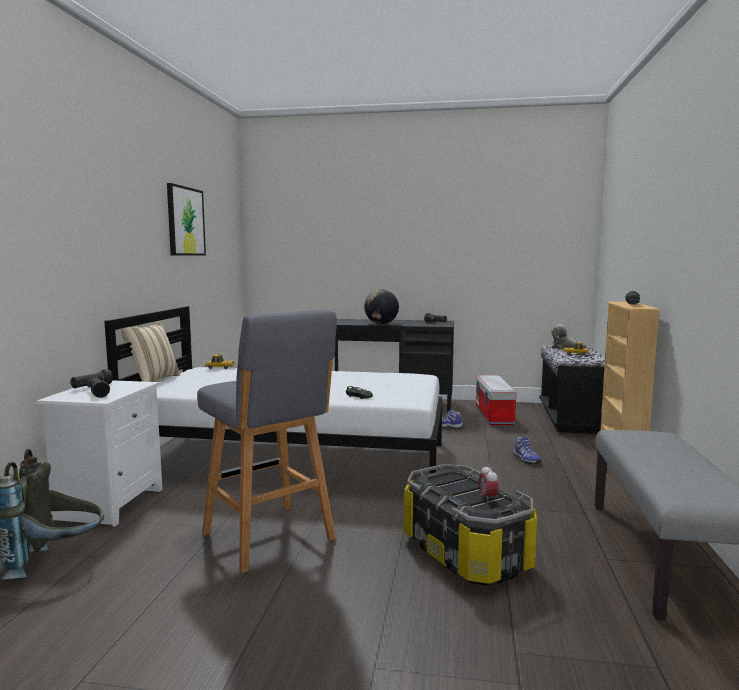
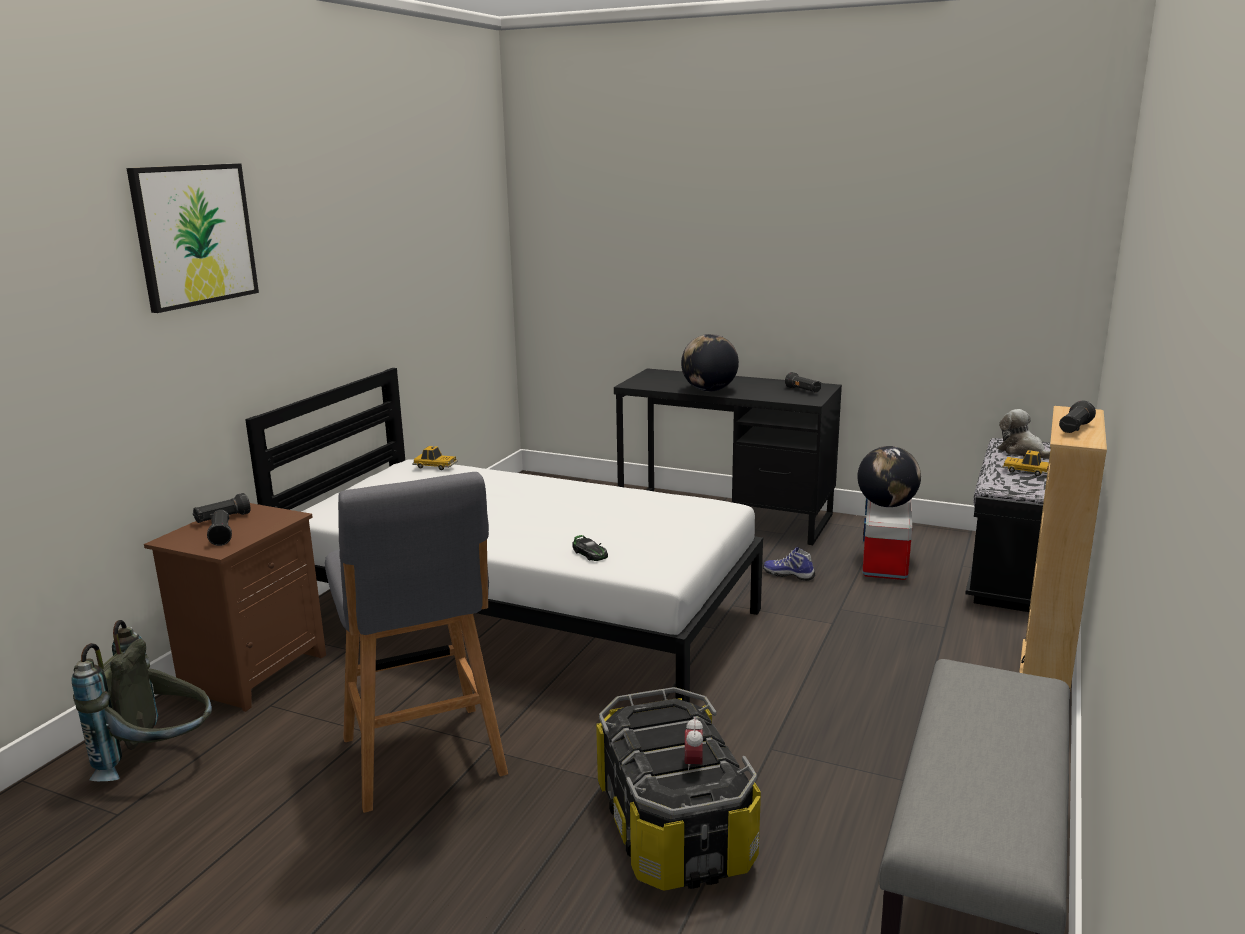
camera: 15 degrees right, 10 degrees up
(110, 503) = (253, 671): white nightstand -> brown nightstand
(152, 381) = (330, 491): beige pillow -> none
(185, 221) = (392, 234): picture -> picture (194, 235)
(495, 383) = (887, 505): none -> globe
(526, 460) = (878, 659): shoe -> none

